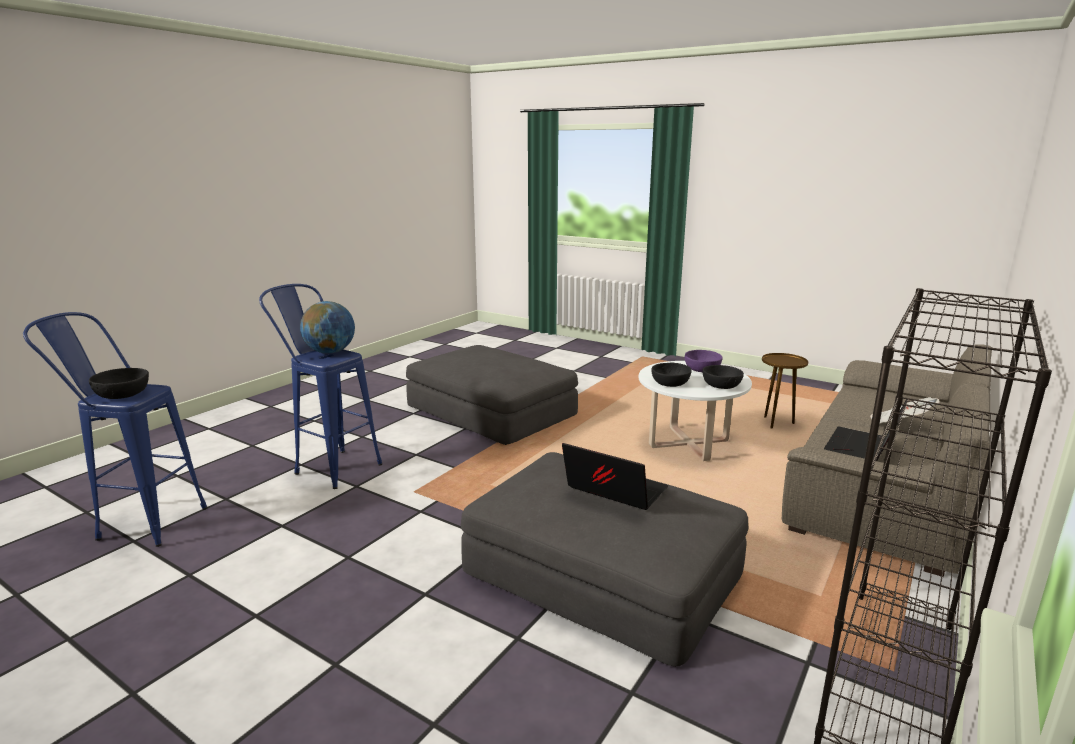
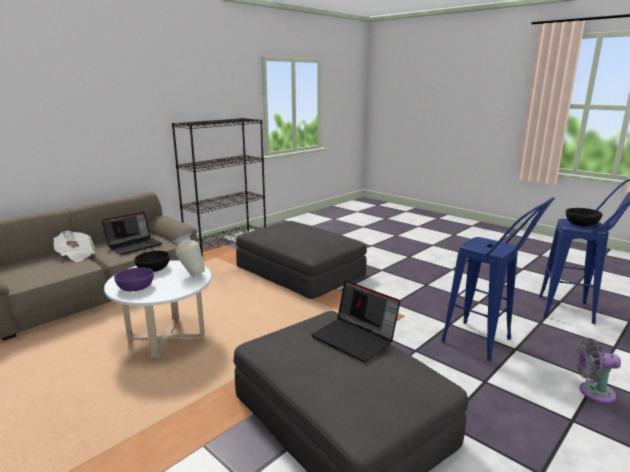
camera: 170 degrees left, 0 degrees up
(270, 437) = (593, 392): none -> grey fan
(330, 352) = (489, 248): globe -> none
(613, 491) = (294, 233): laptop -> laptop (355, 338)
(670, 383) = (190, 274): black bowl -> vase
(776, 423) = (47, 355): brown side table -> none

